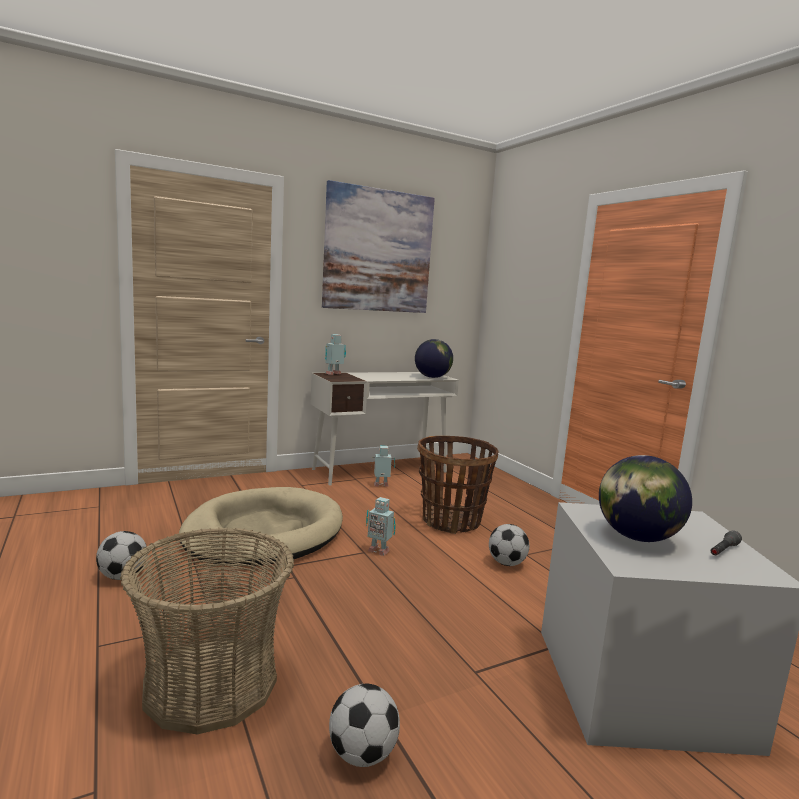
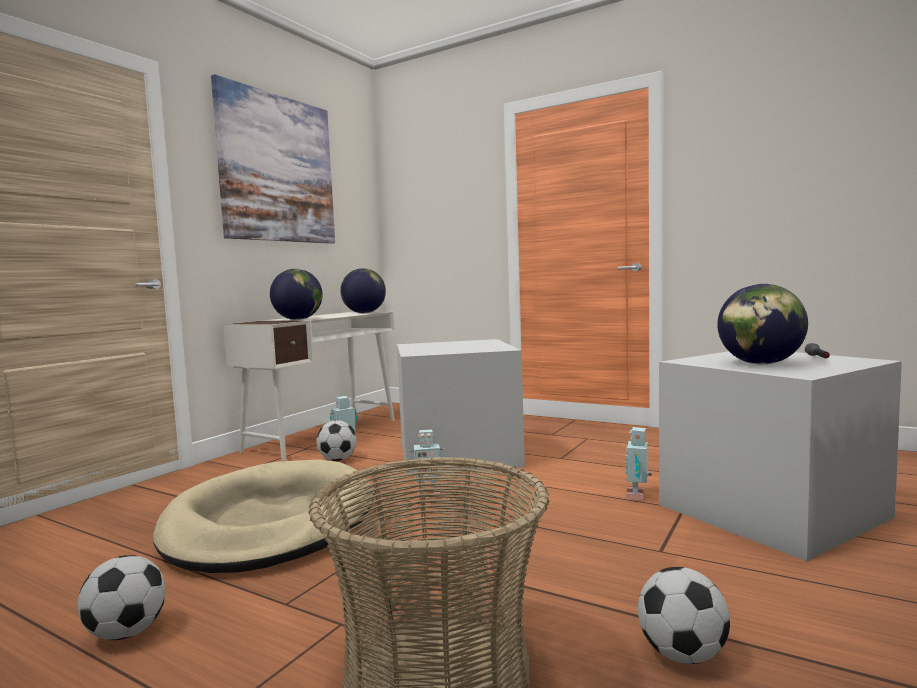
camera: 30 degrees left, 5 degrees down
(334, 374) = (255, 321): toy robot -> toy robot (638, 496)
(364, 378) = (298, 319): none -> globe
(451, 521) = (459, 454): basket -> grey storage box
(506, 563) = (556, 469): football -> football (337, 460)

